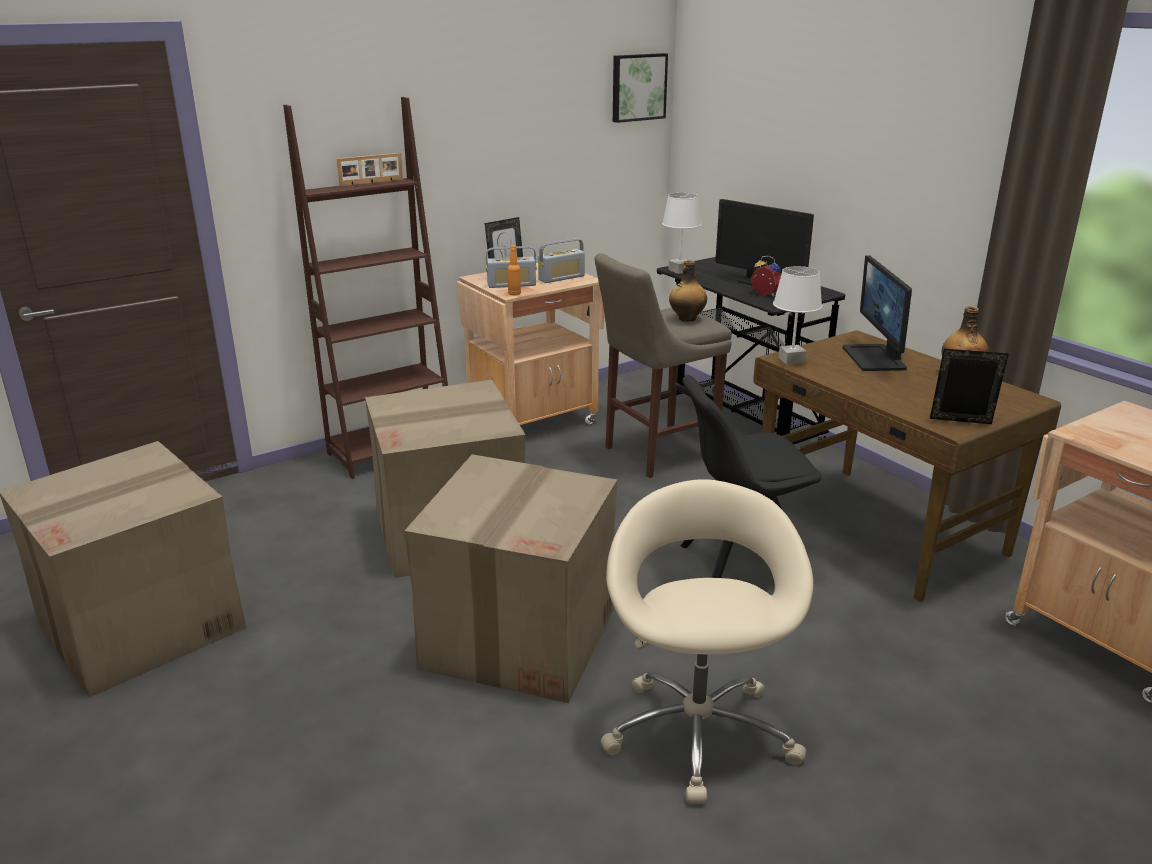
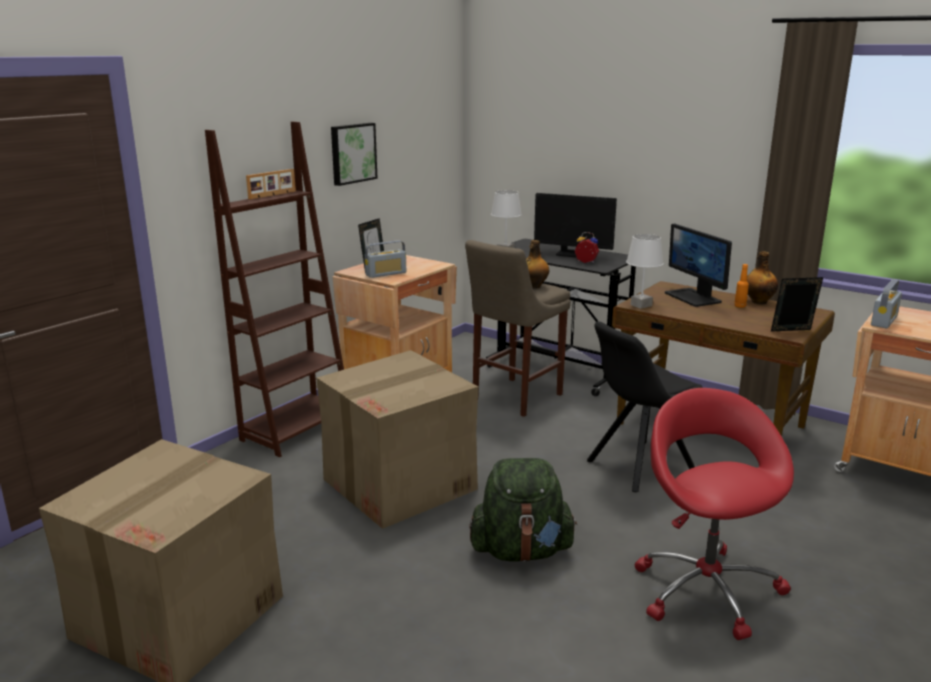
camera: 20 degrees left, 5 degrees down
(514, 294) = (396, 280): orange bottle -> orange bottle (740, 306)
(520, 636) = (521, 551): cardboard box -> green backpack
(561, 278) = (420, 265): radio -> radio (884, 321)
(637, 87) = (443, 111): picture -> picture (352, 153)
(698, 733) = (705, 590): beige office chair -> red office chair

